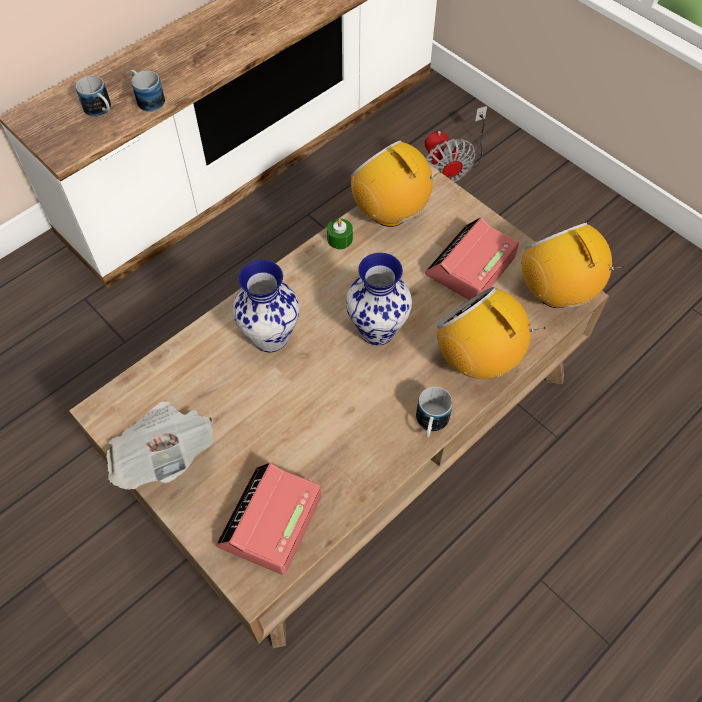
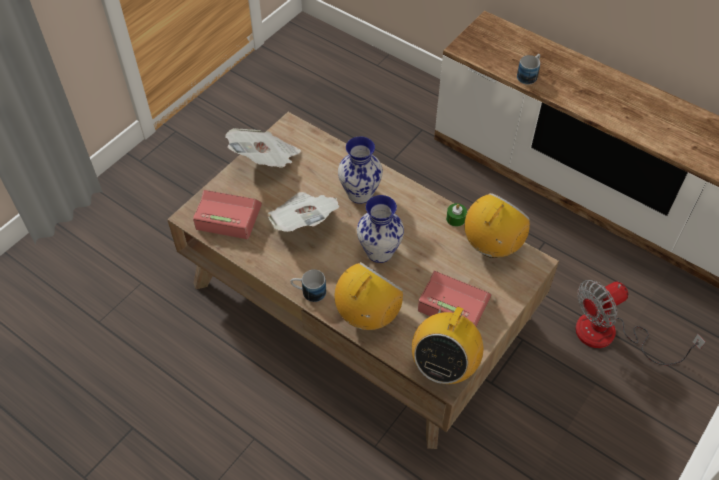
camera: 80 degrees right, 5 degrees down
(101, 111) = (508, 55): mug -> none
(305, 415) = (303, 222): none -> newspaper
(556, 292) = (444, 365): radio -> radio turned 150 degrees clockwise

